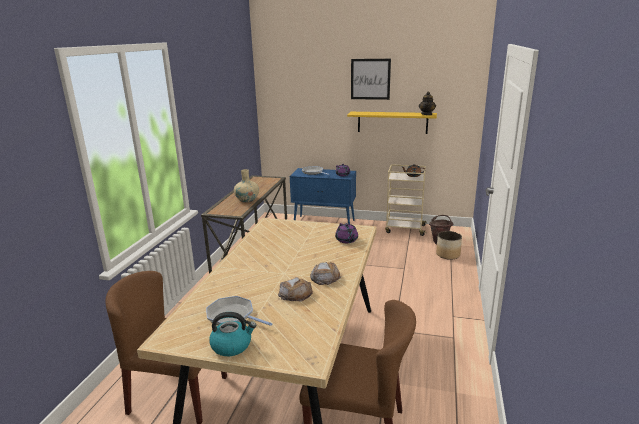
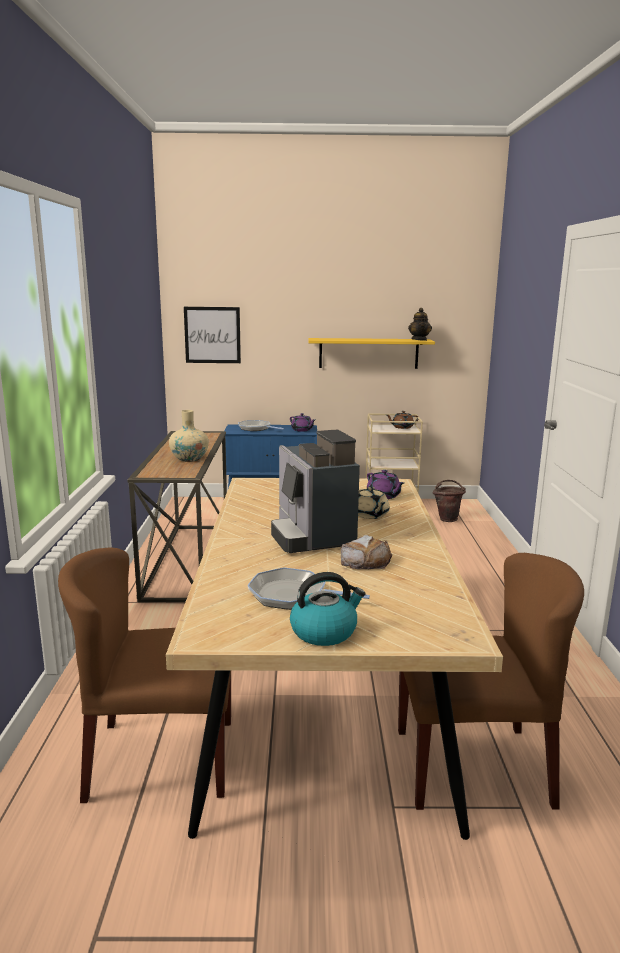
camera: 15 degrees left, 5 degrees down
(276, 270) = (311, 536): none -> coffee machine
(325, 277) = (391, 539): bread -> none
(326, 256) = (370, 515): none -> beige teapot
(370, 79) = (337, 291): picture -> picture (212, 335)
(447, 255) = (466, 533): planter -> none

